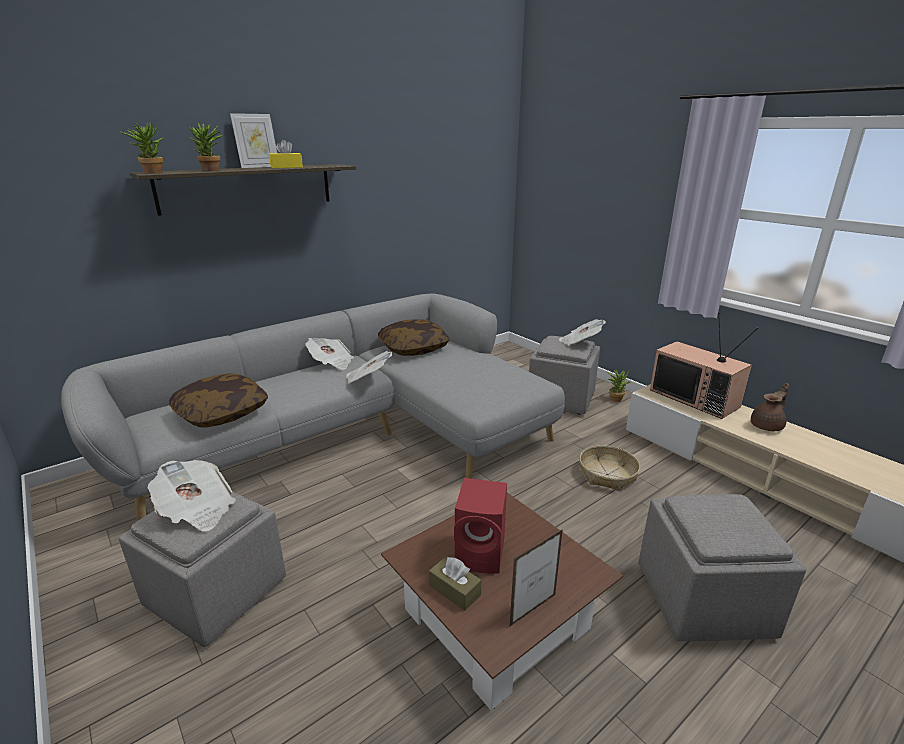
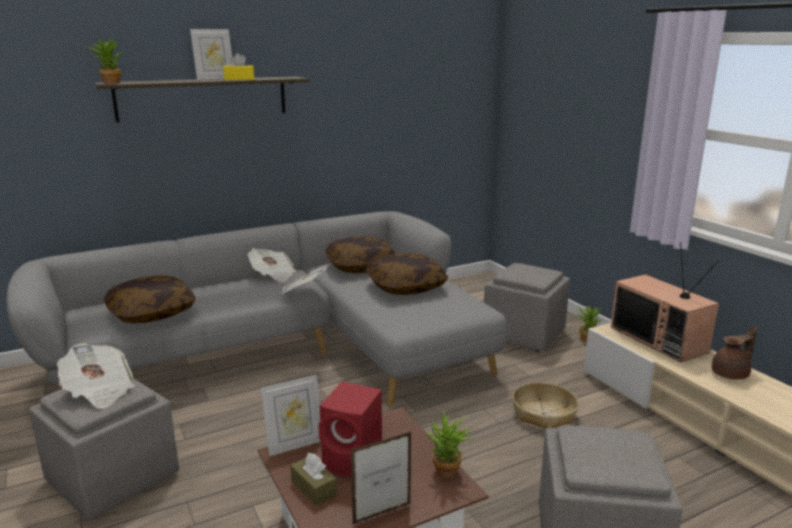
camera: 10 degrees right, 5 degrees down
(211, 171) = (164, 82): potted plant -> potted plant (447, 474)
(416, 543) = (294, 445): none -> picture frame
(465, 366) = (406, 287): none -> pillow
(580, 343) = (544, 272): newspaper -> none

